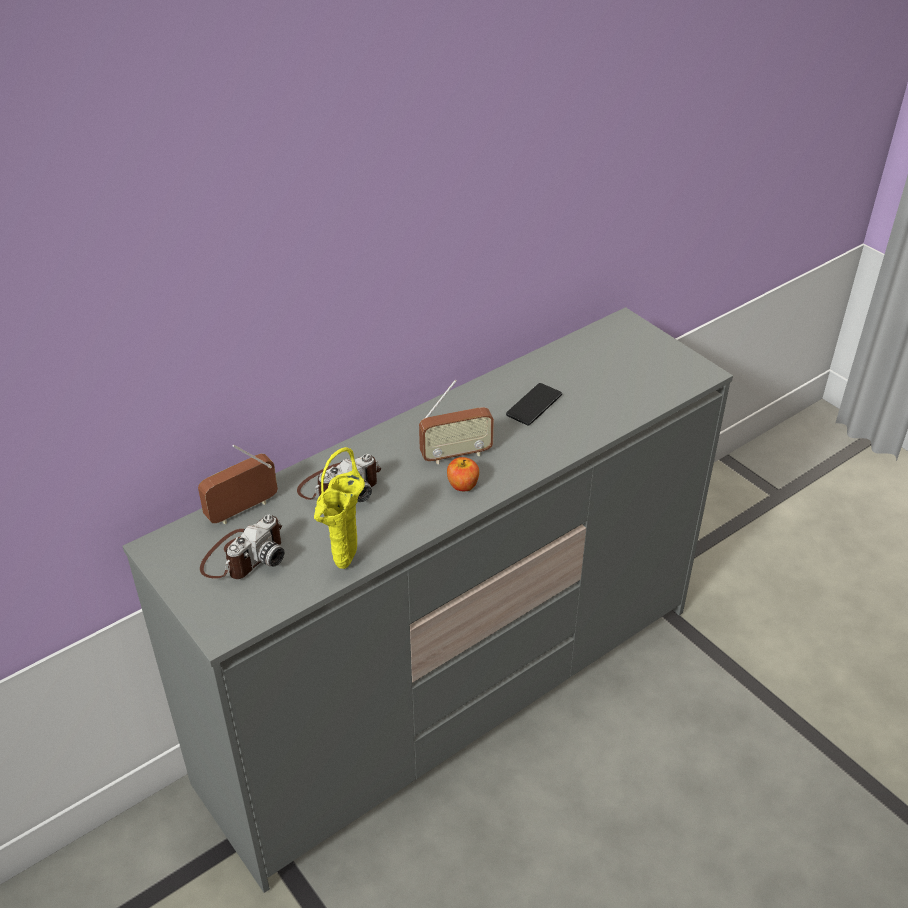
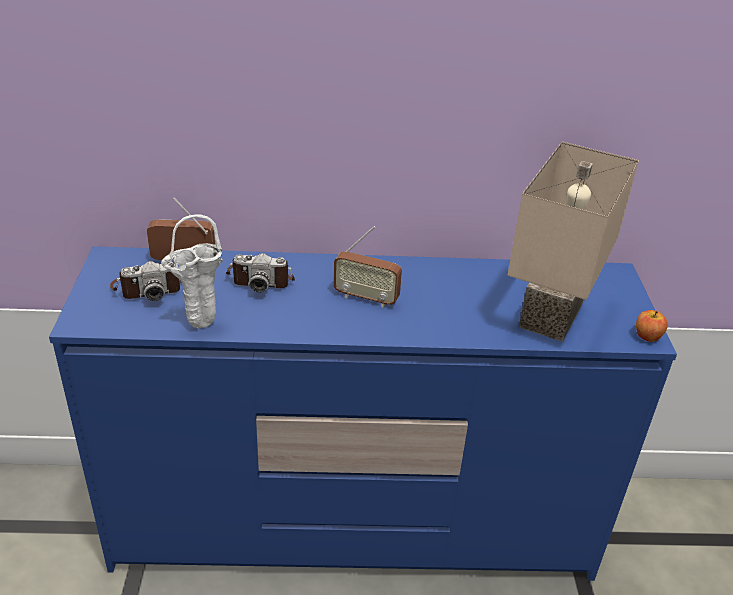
camera: 35 degrees right, 5 degrees down
(344, 566) = (199, 327): yellow vase -> white vase
(455, 693) = (355, 526): grey dresser -> blue dresser
(463, 485) = (345, 320): apple -> apple (647, 336)
(534, 405) = (468, 294): phone -> none
(611, 389) = (547, 313): none -> beige table lamp

